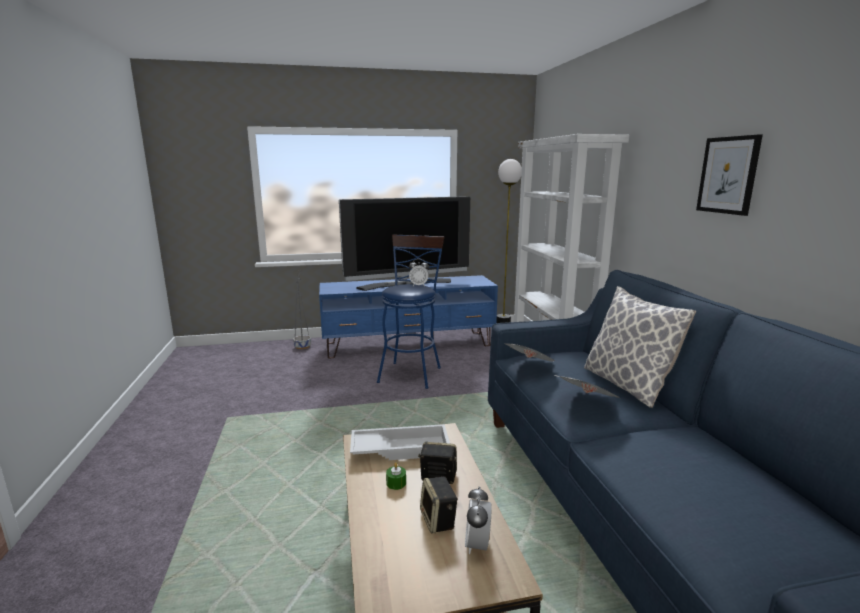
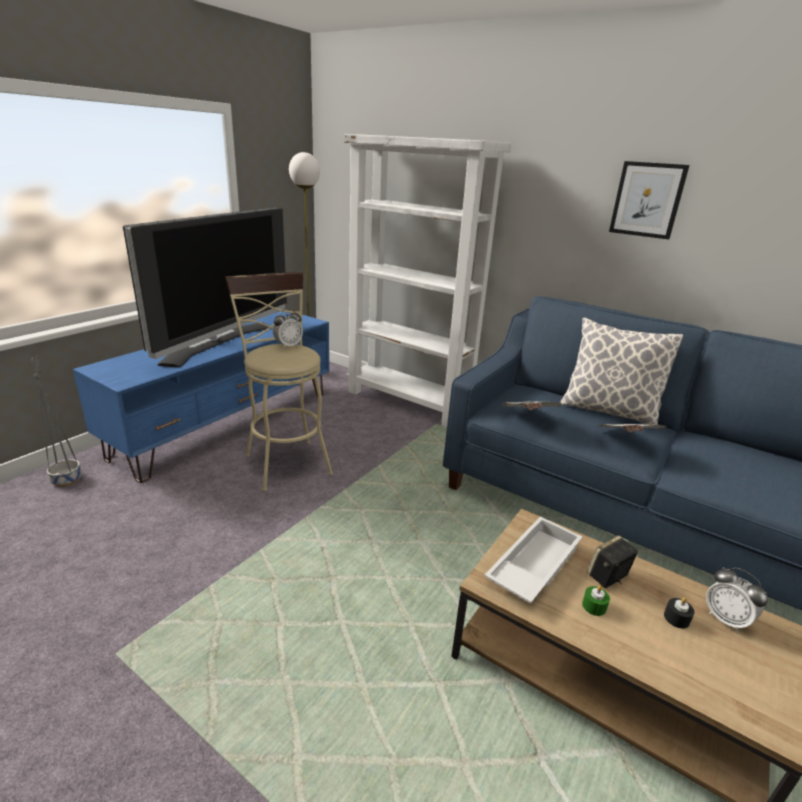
camera: 45 degrees left, 10 degrees up
(411, 372) = (285, 460): blue stool -> beige stool
(438, 520) = (676, 618): speaker -> black candle

